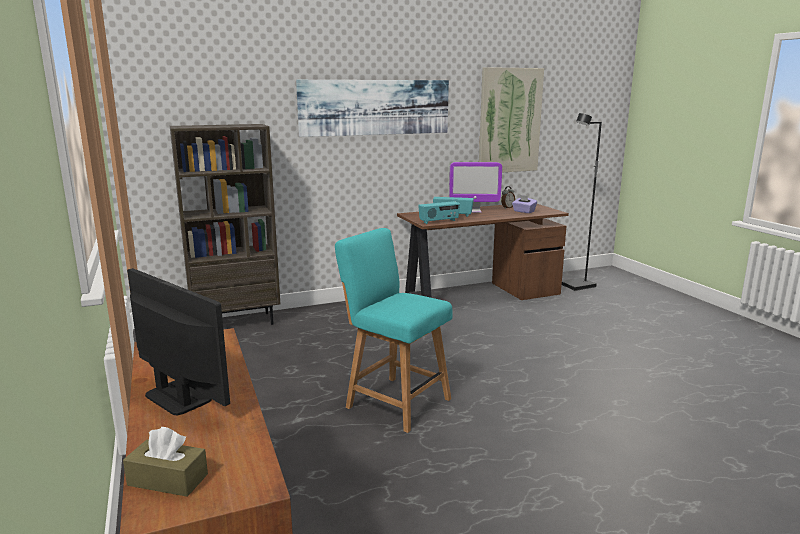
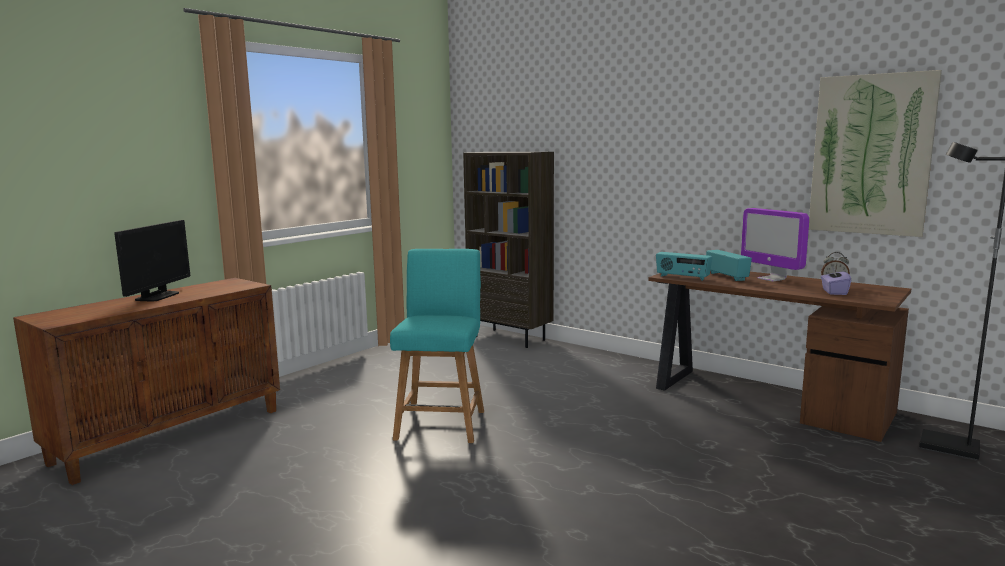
camera: 60 degrees right, 5 degrees down
(168, 480) = (63, 312): brown tissue box -> none
(375, 107) = (666, 135): picture -> none

